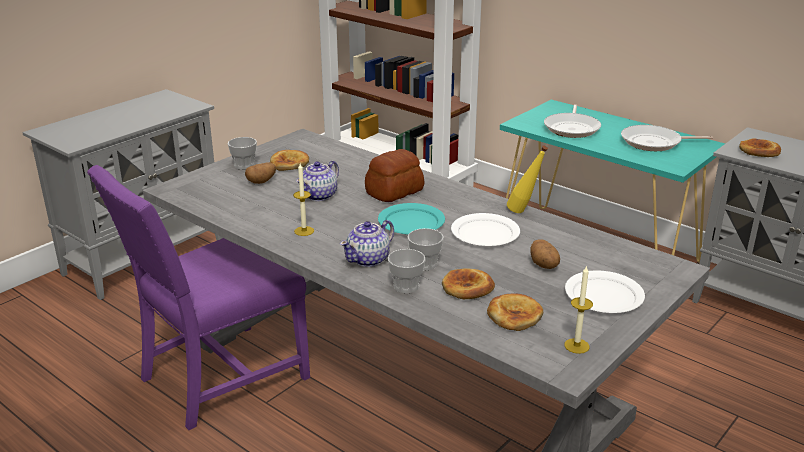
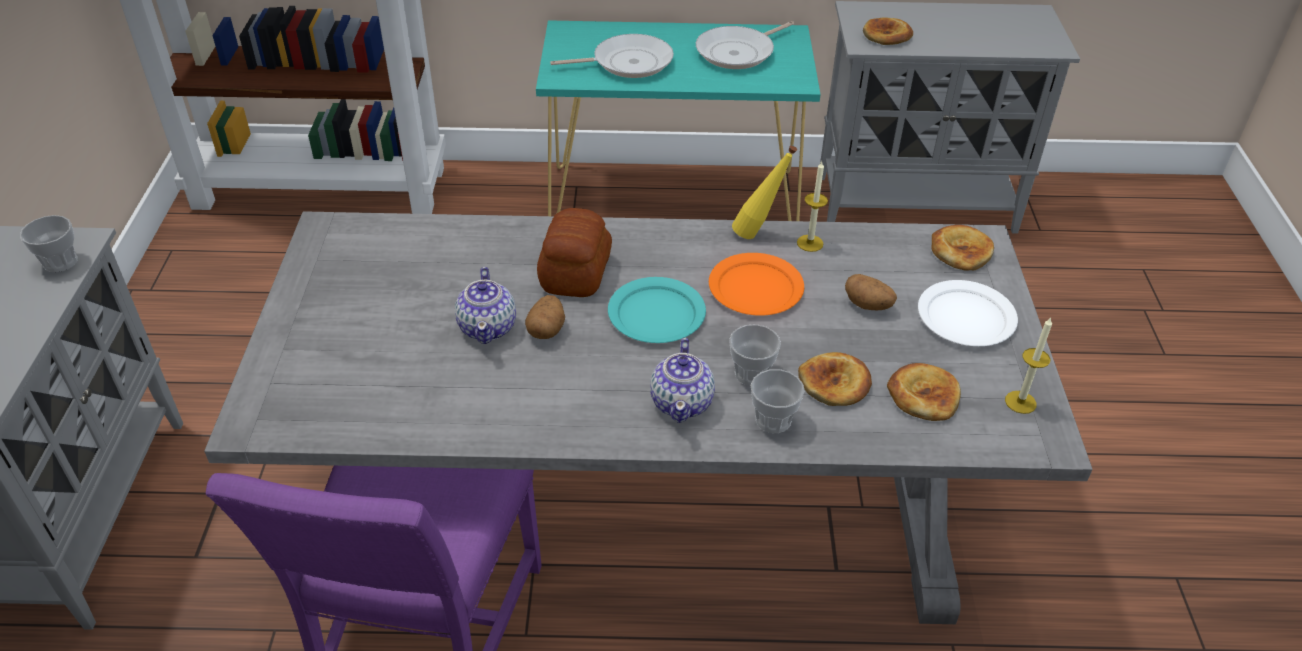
camera: 40 degrees left, 15 degrees up
(244, 165) = (308, 323): cup -> cup (60, 262)
(261, 181) = (374, 341): potato -> potato (546, 329)
(289, 163) = (371, 288): bread -> bread (960, 251)
(304, 231) = (546, 399): candle -> candle (810, 243)
(485, 233) = (756, 288): white plate -> orange plate
(572, 128) = (627, 62): frying pan -> frying pan turned 75 degrees counterclockwise

